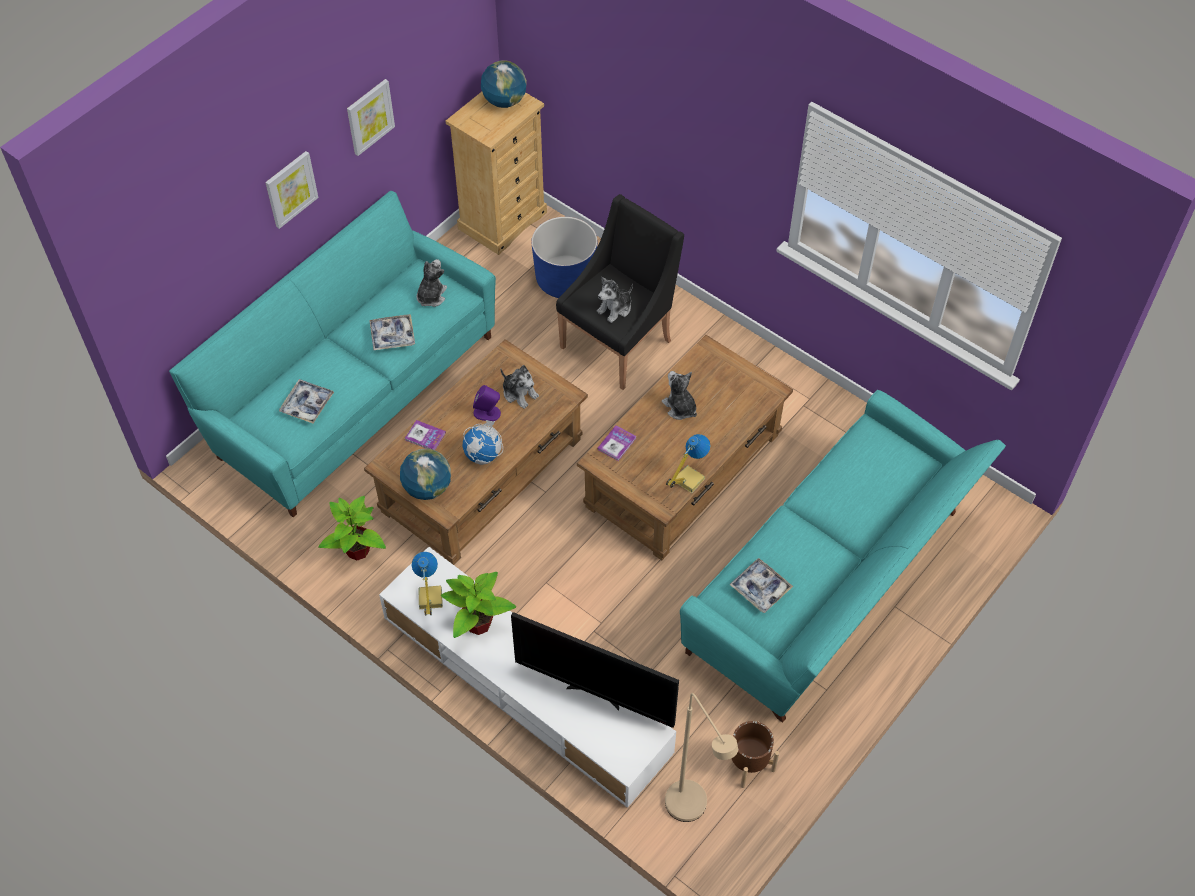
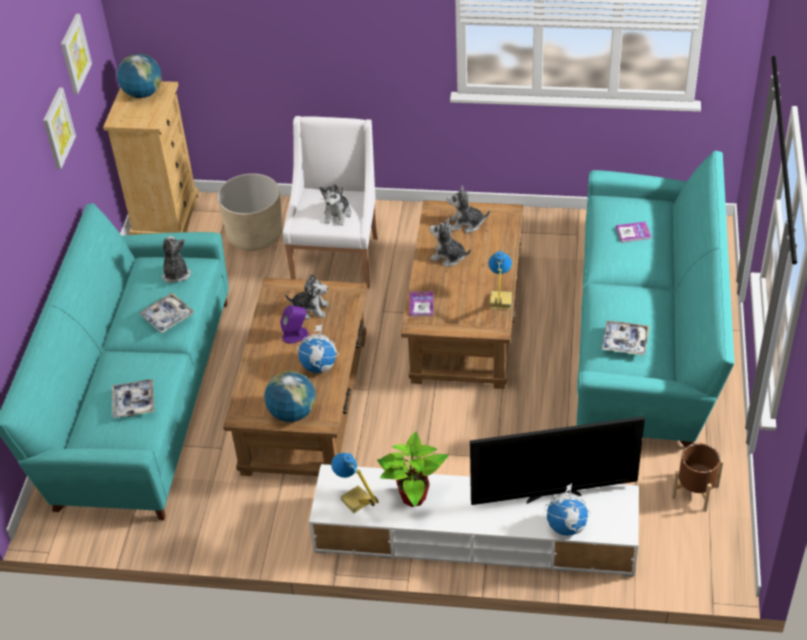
camera: 30 degrees left, 10 degrees down
(290, 189) = (27, 211): picture -> picture (74, 53)
(357, 551) = (245, 515): potted plant -> none
(425, 436) = (257, 377): book -> book (633, 233)
(565, 279) = (255, 235): blue planter -> beige planter
(582, 731) = (567, 526): none -> globe
(619, 342) = (337, 257): black armchair -> white armchair
(692, 812) = (684, 550): beige floor lamp -> none
(724, 382) = (466, 224): none -> plush toy

